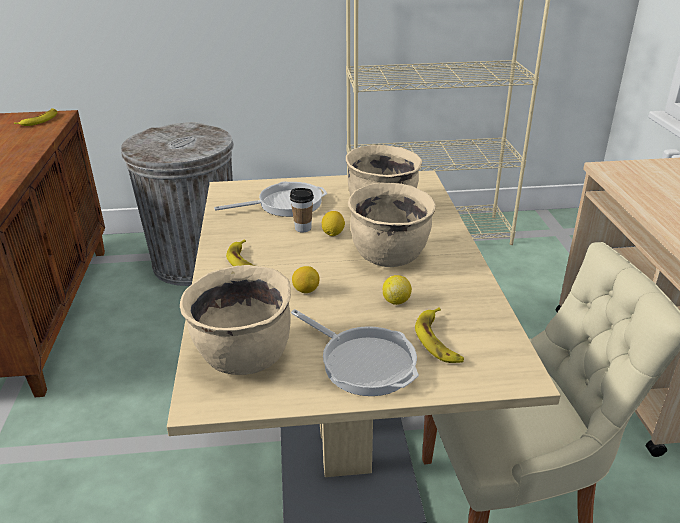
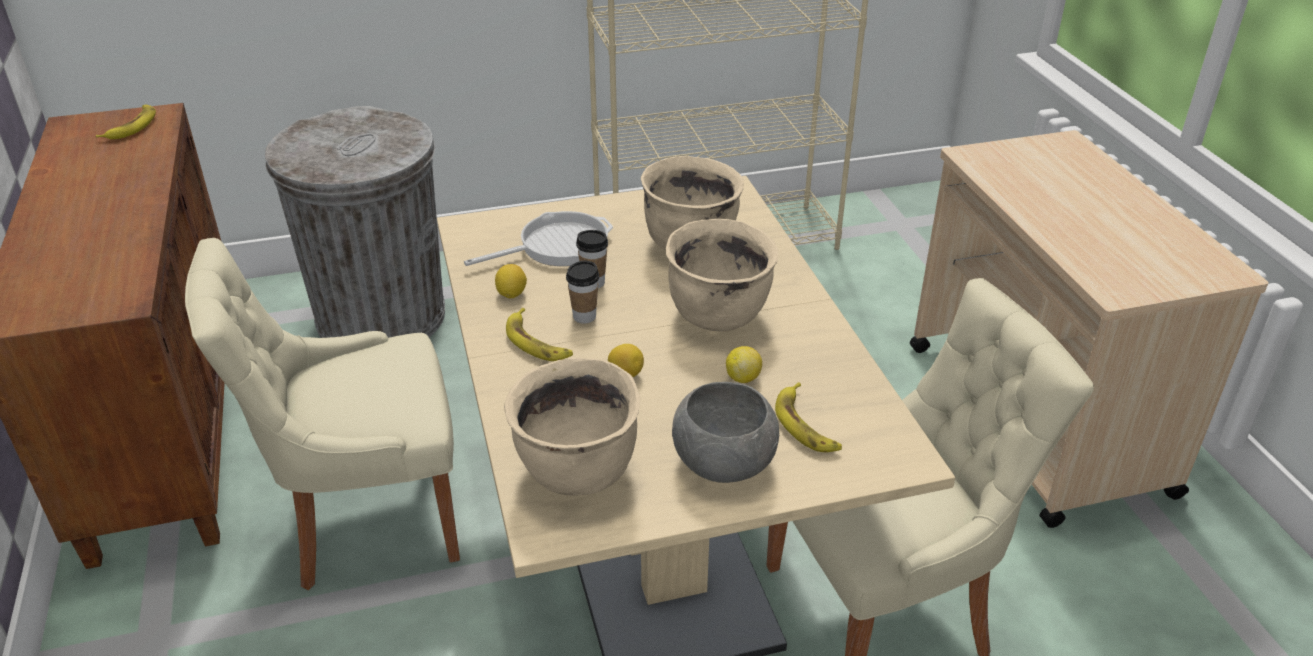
camera: 10 degrees left, 5 degrees up
(145, 390) = (366, 517): none -> beige chair
(288, 249) = (584, 316): none -> cup
(333, 233) = (636, 287): lemon -> lemon (511, 294)
(363, 362) = (724, 462): frying pan -> grey bowl

